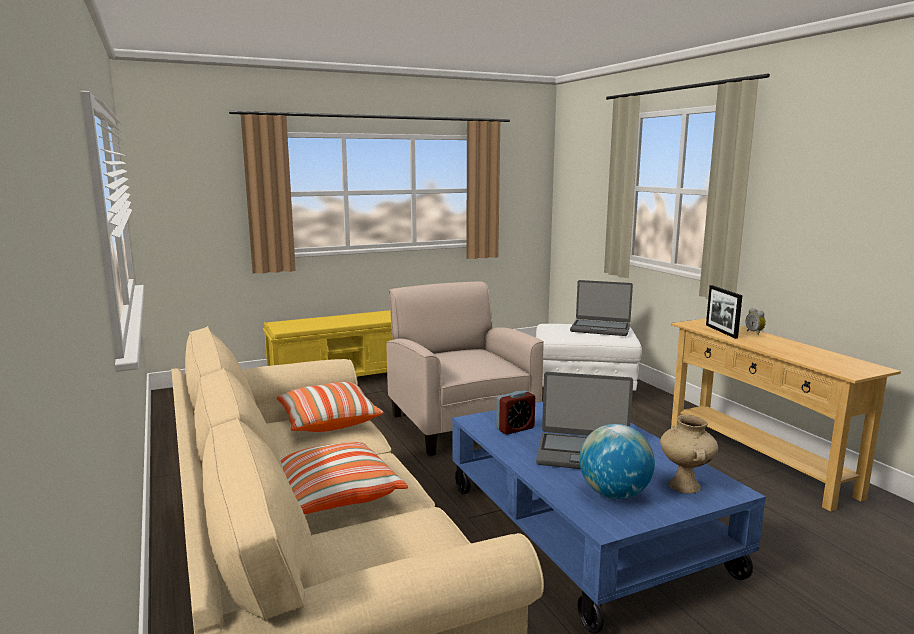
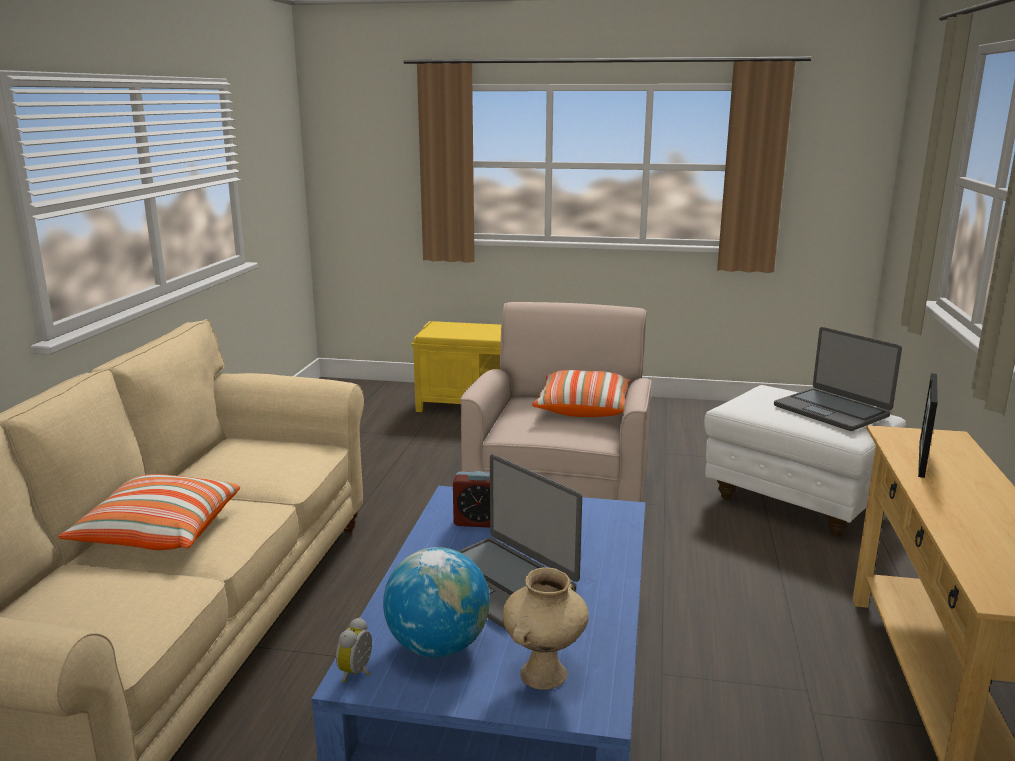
camera: 35 degrees right, 5 degrees up
(327, 421) = (283, 451): pillow -> pillow (583, 408)
(755, 333) = (984, 476): alarm clock -> alarm clock (358, 673)

